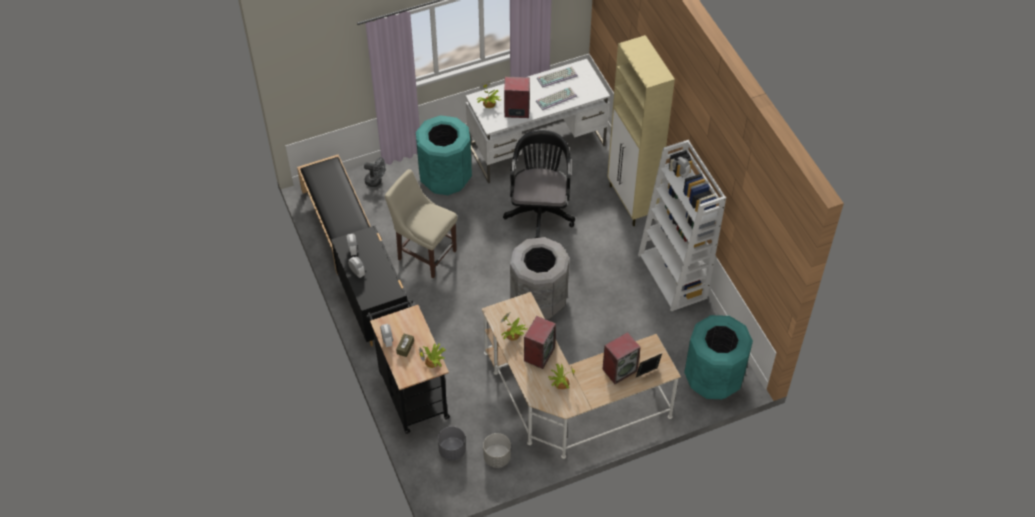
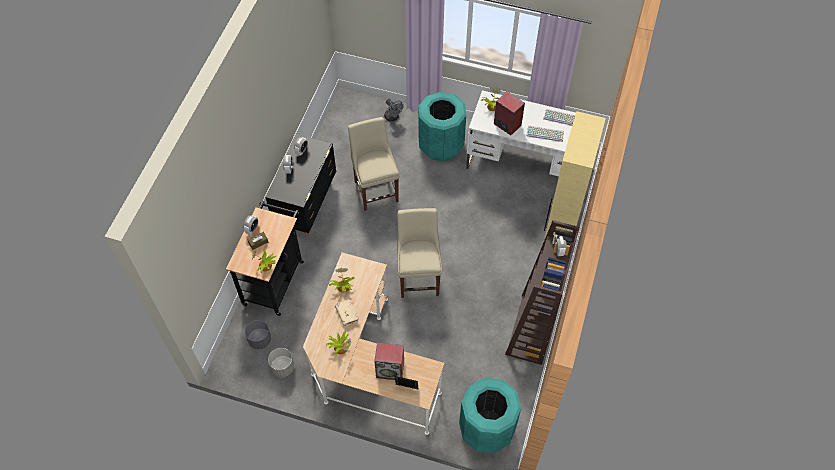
camera: 40 degrees right, 5 degrees up
(339, 224) = (341, 131): black bench -> none
(538, 300) = (419, 276): grey trash can -> beige chair
(539, 354) = (347, 314): speaker -> beige book
(540, 210) = (483, 212): black office chair -> none
(673, 277) = (532, 329): white bookcase -> brown bookcase

